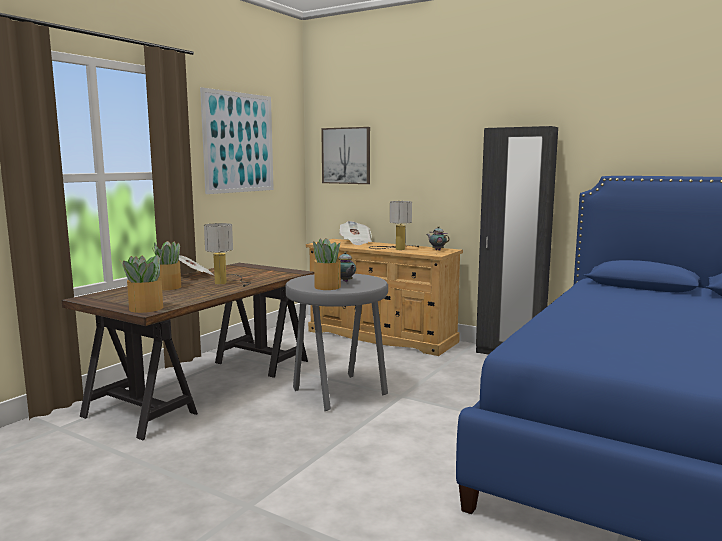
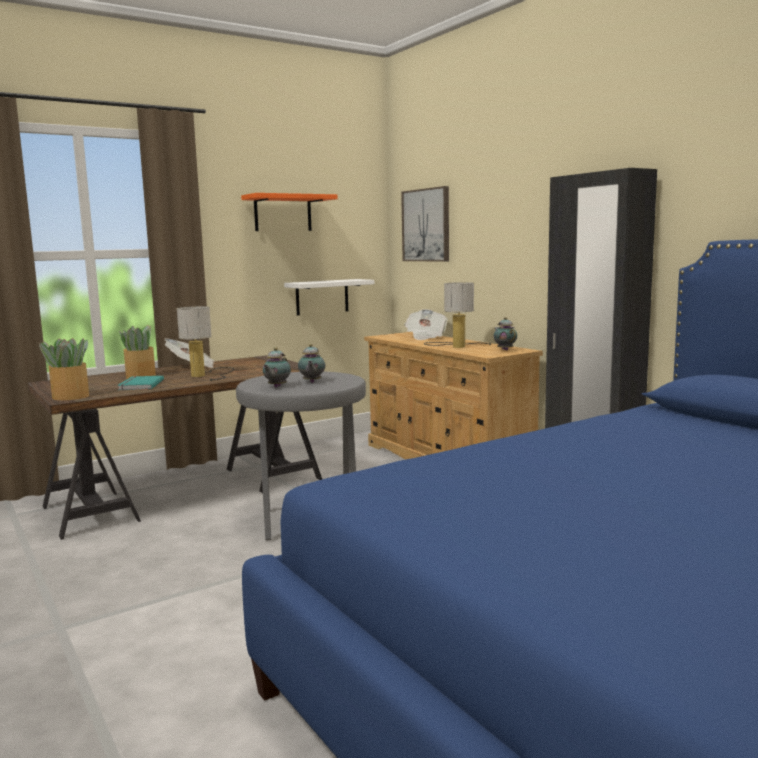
camera: 25 degrees right, 0 degrees up
(187, 294) = (139, 385): none -> turquoise book
(239, 142) = (283, 213): picture -> orange shelf
(264, 212) = (322, 297): none -> white shelf
(327, 287) = (276, 387): potted plant -> teapot

